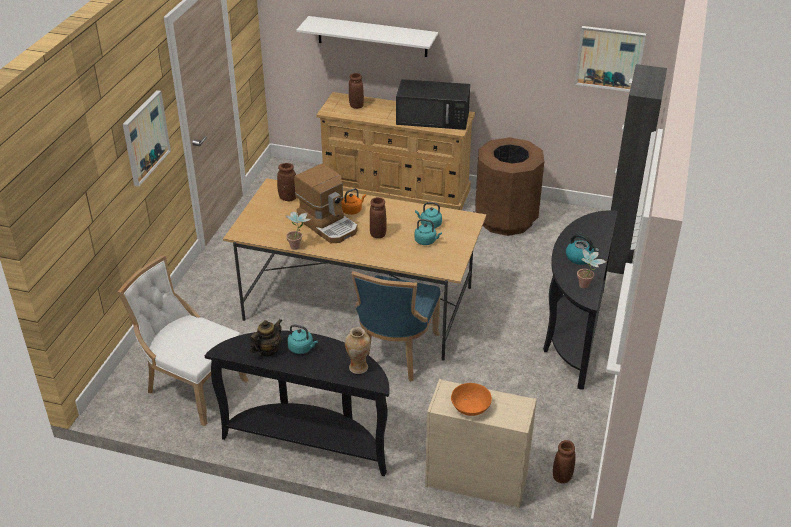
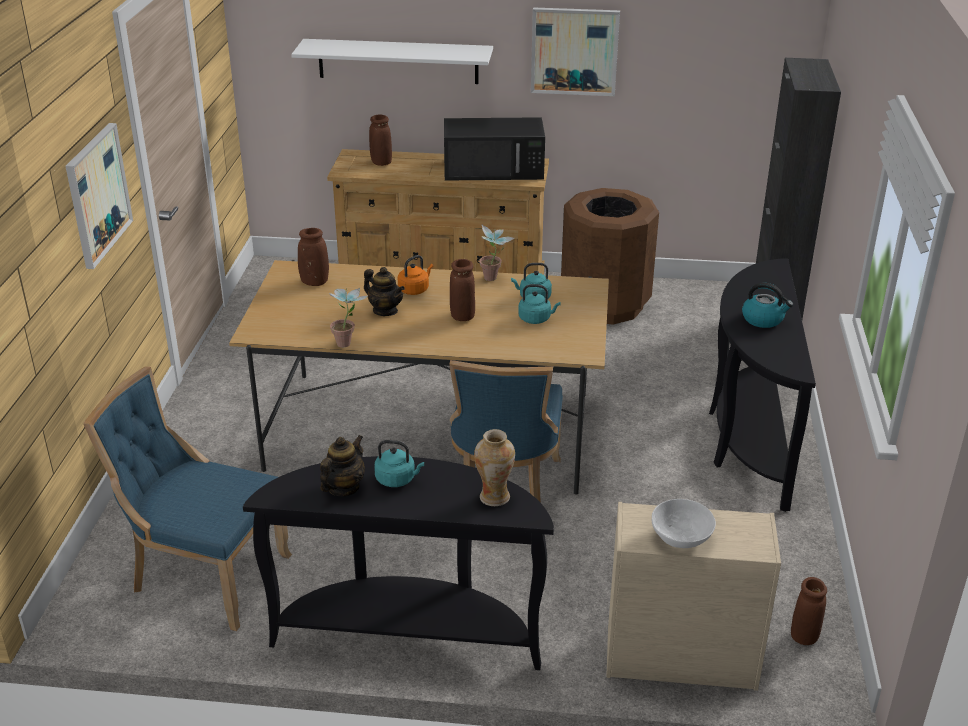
camera: 10 degrees left, 5 degrees down
(192, 387) = (204, 575): white chair -> blue chair
(328, 224) = (385, 310): coffee machine -> teapot
(471, 408) = (681, 538): orange bowl -> white bowl
(586, 287) = (788, 355): potted plant -> potted plant (494, 279)
(609, 58) = (736, 62): picture -> picture (574, 51)

